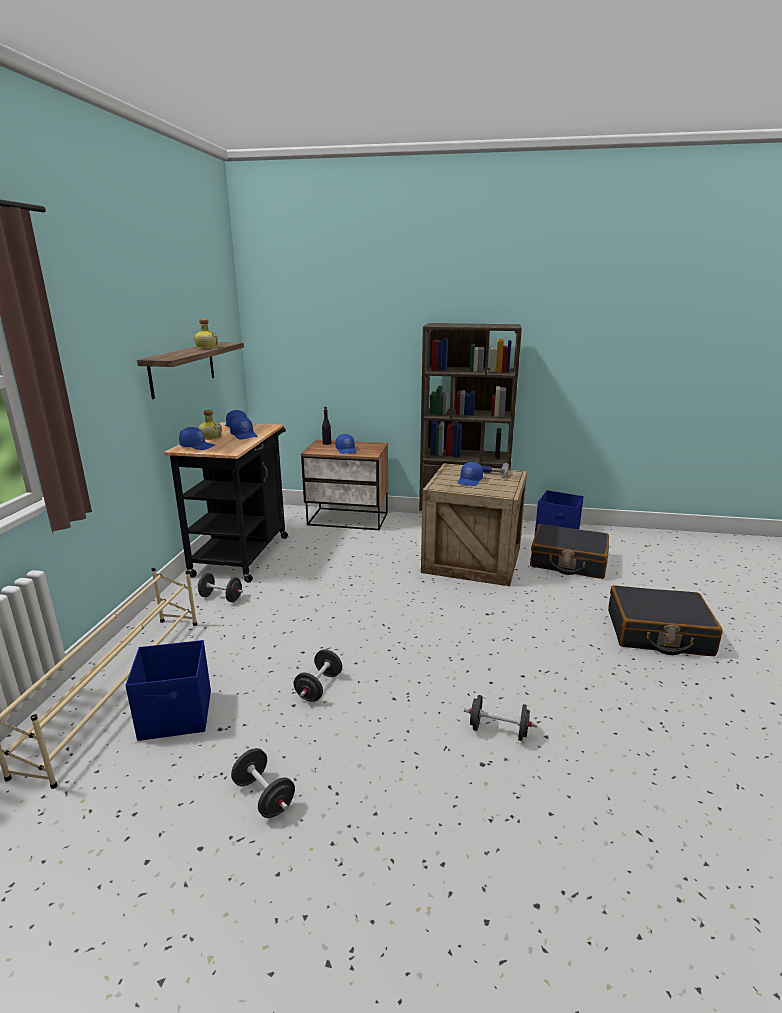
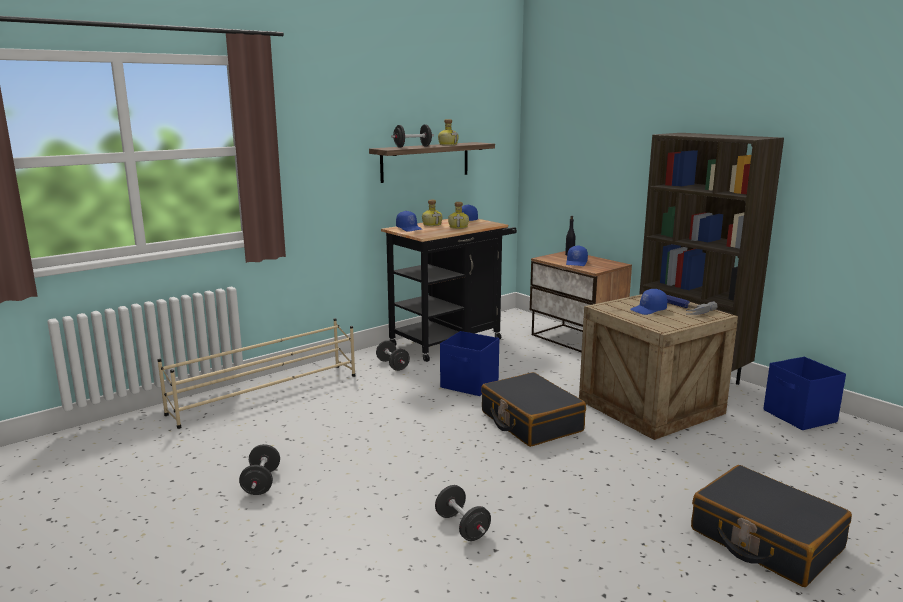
camera: 40 degrees right, 5 degrees down
(177, 716) = (275, 421): blue storage box -> blue storage box (470, 385)
(244, 435) = (459, 227): blue cap -> bottle
(319, 687) = (376, 443): black dumbbell -> black dumbbell (412, 146)
(568, 562) = (766, 443): black suitcase -> black suitcase (530, 422)

